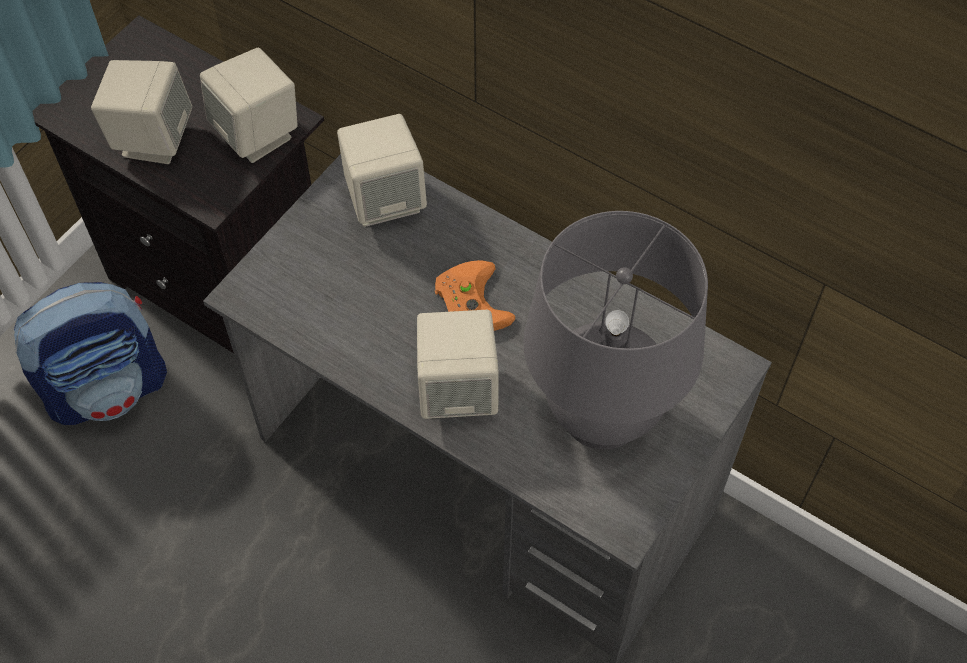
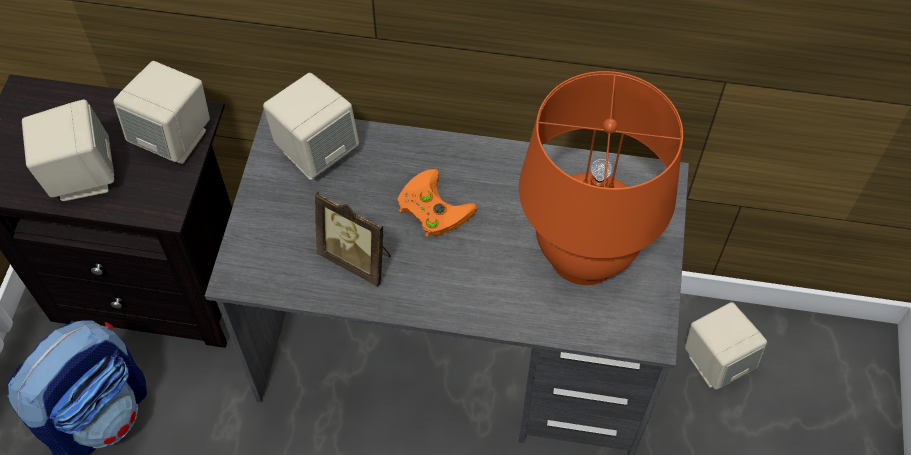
camera: 25 degrees left, 0 degrees up
(368, 323) = (357, 258): none -> picture frame
(458, 390) = (462, 283): beige speaker -> beige speaker (716, 361)
(602, 413) = (584, 254): grey table lamp -> orange table lamp

